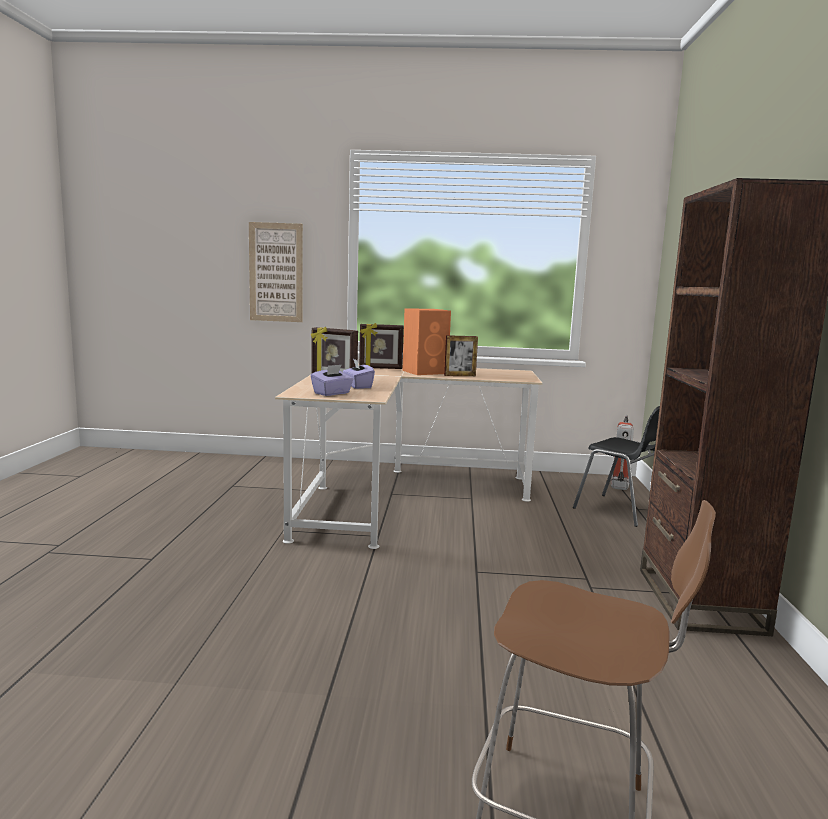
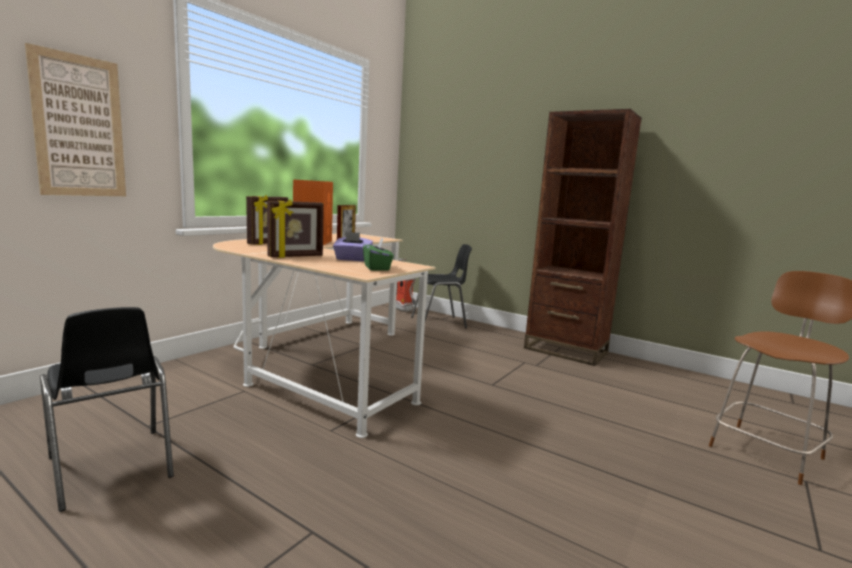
camera: 60 degrees left, 0 degrees up
(179, 495) = (111, 469): none -> black chair
(332, 393) = (377, 268): purple tissue box -> green tissue box

